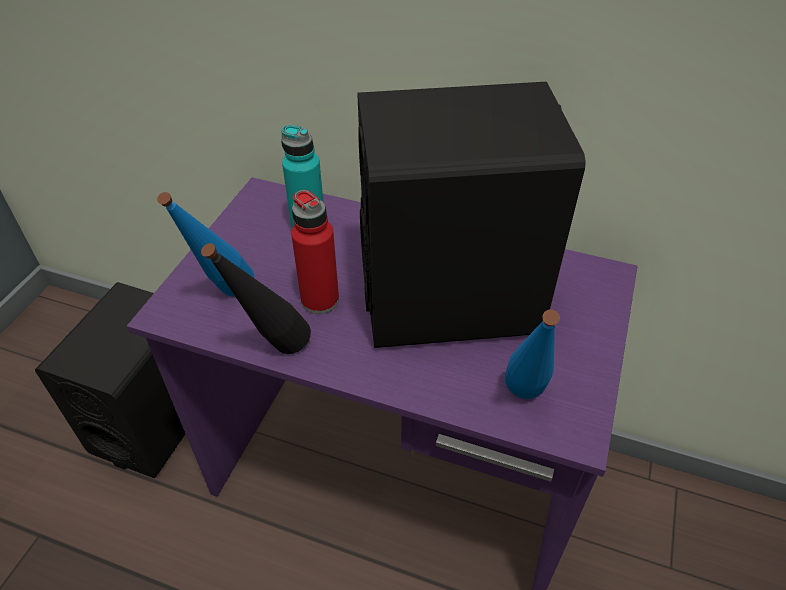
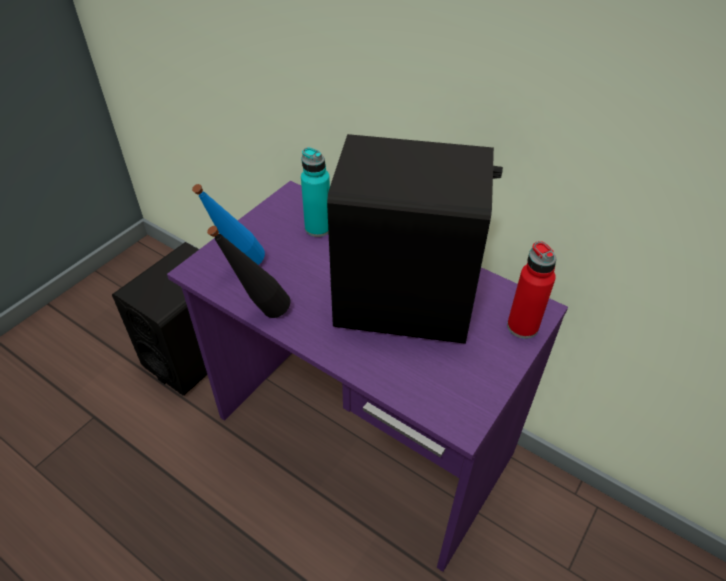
camera: 15 degrees right, 0 degrees up
(320, 300) = (307, 283): red bottle -> red bottle (522, 327)
(523, 403) = (429, 392): blue bottle -> none

